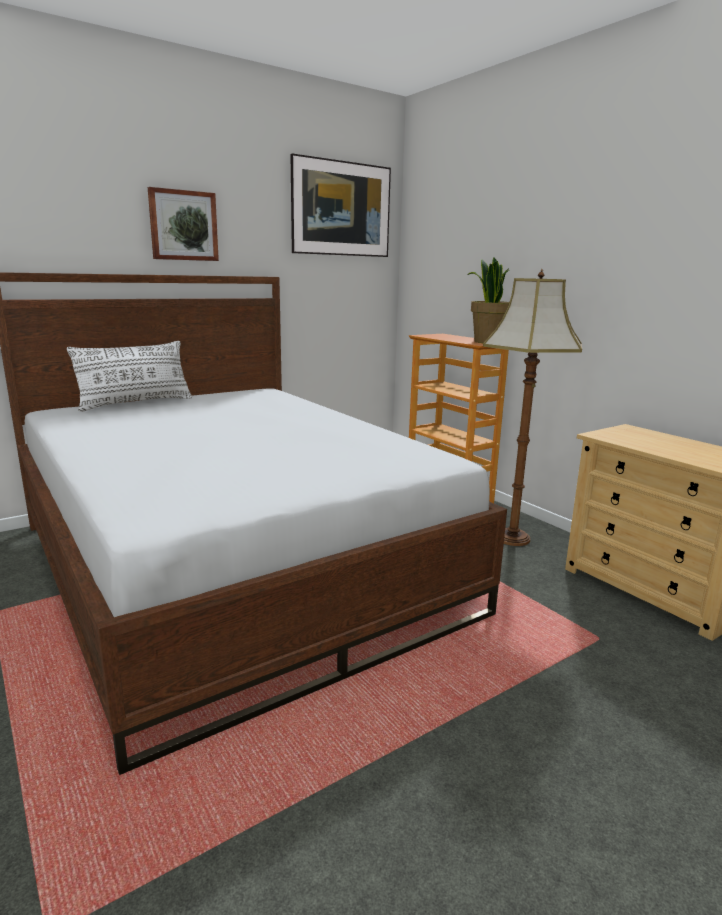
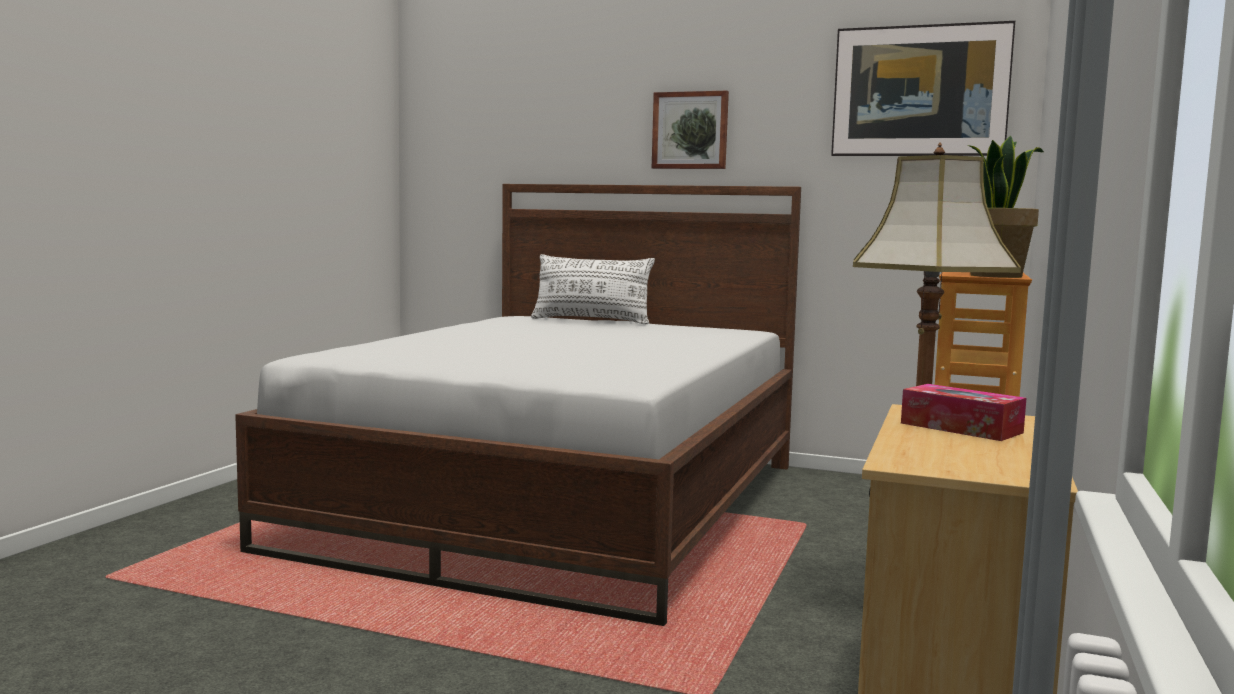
camera: 55 degrees right, 10 degrees down
(652, 441) = (961, 428): none -> tissue box

